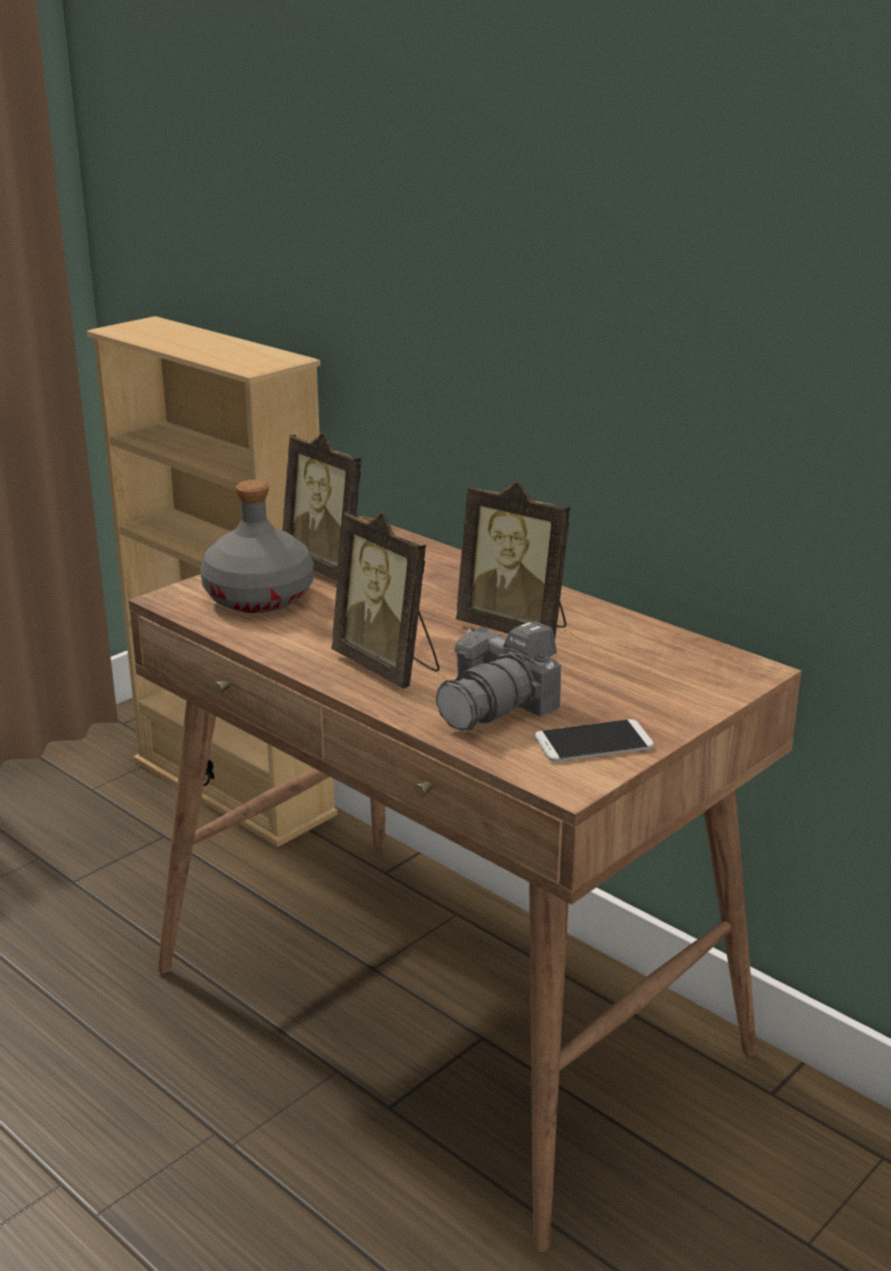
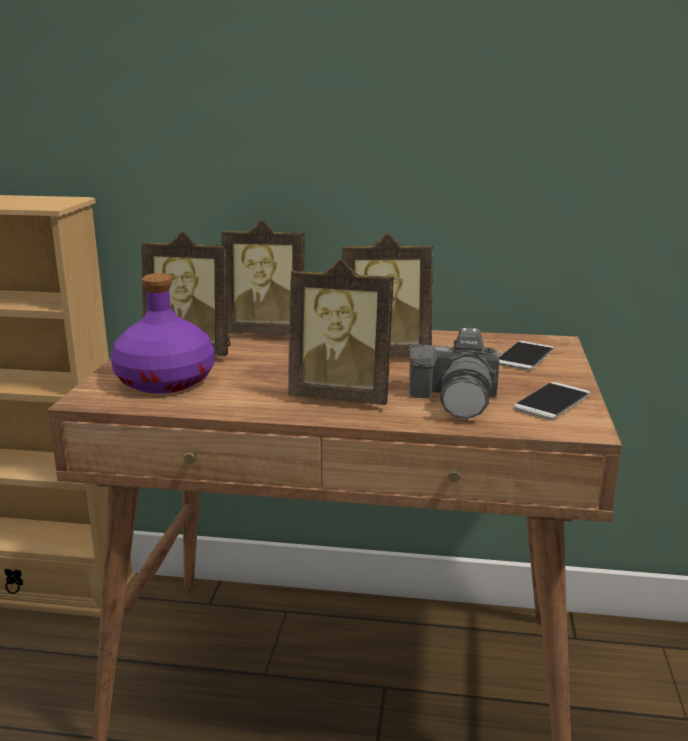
camera: 35 degrees left, 5 degrees down
(259, 598) = (166, 381): grey bottle -> purple bottle
(438, 564) = (267, 333): none -> picture frame
(672, 678) = (524, 356): none -> phone

